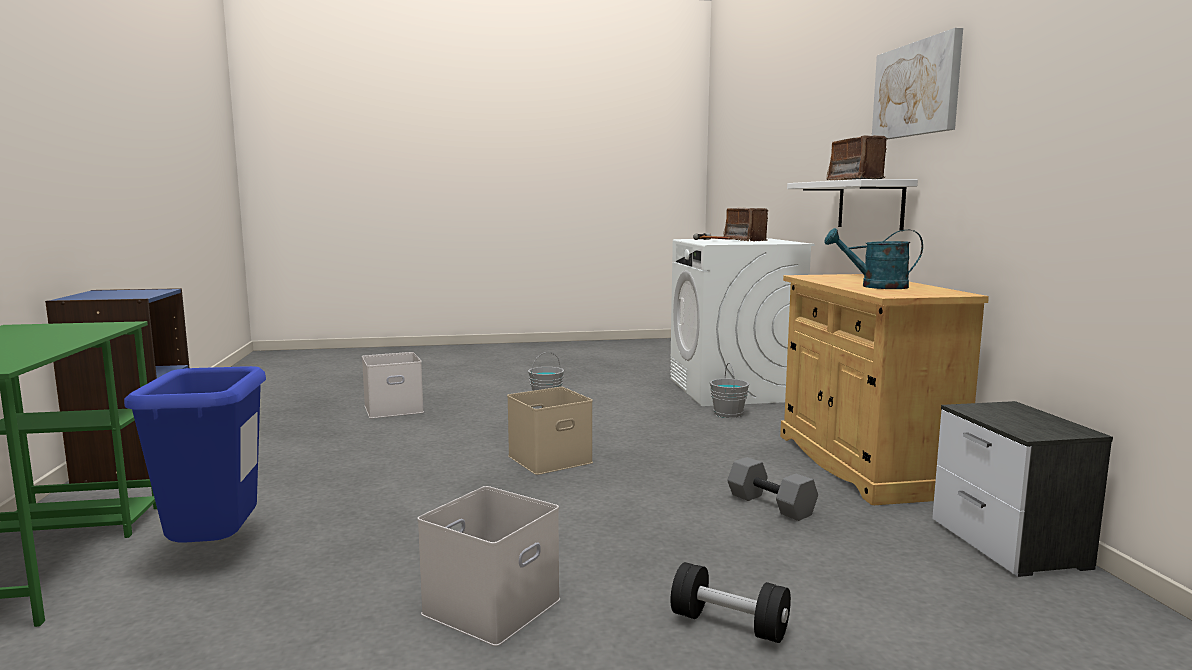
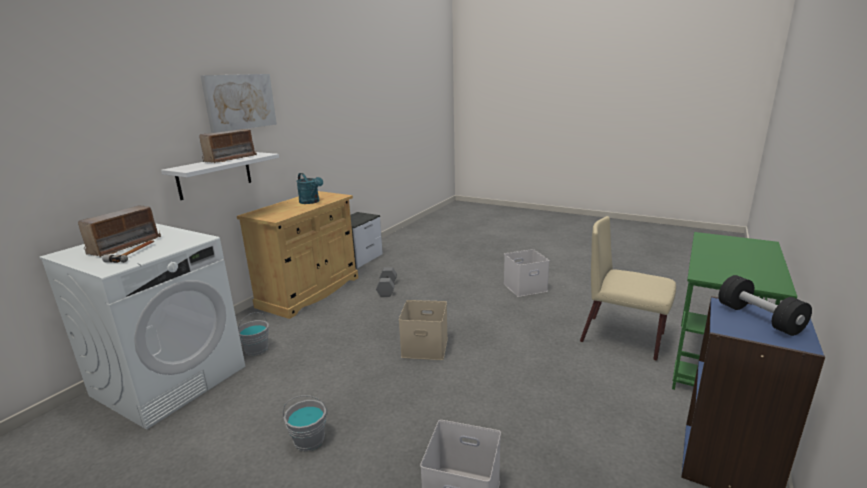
camera: 140 degrees left, 10 degrees up
(215, 554) = (623, 338): blue trash can -> beige chair
(729, 624) = (469, 266): black dumbbell -> black dumbbell (759, 318)

